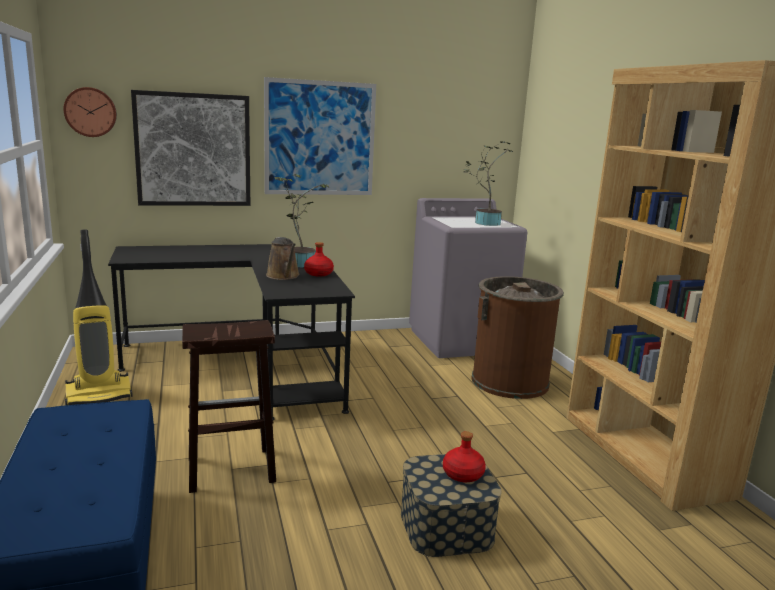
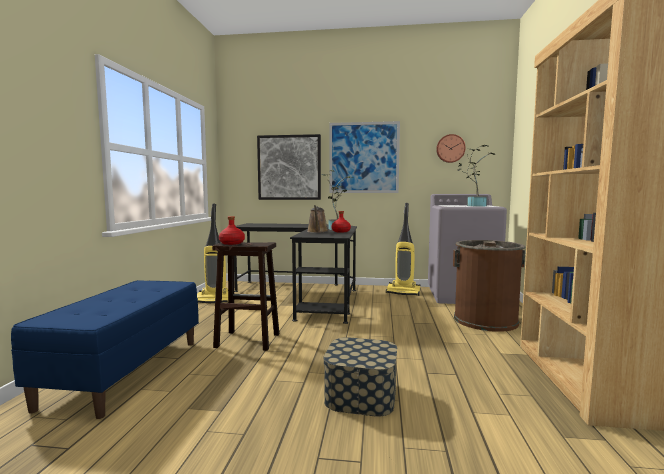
camera: 25 degrees right, 10 degrees down
(90, 112) = (237, 149): wall clock -> wall clock (450, 148)
(383, 342) = (403, 292): none -> vacuum cleaner
(463, 474) = (372, 351): red bottle -> red bottle (232, 243)

